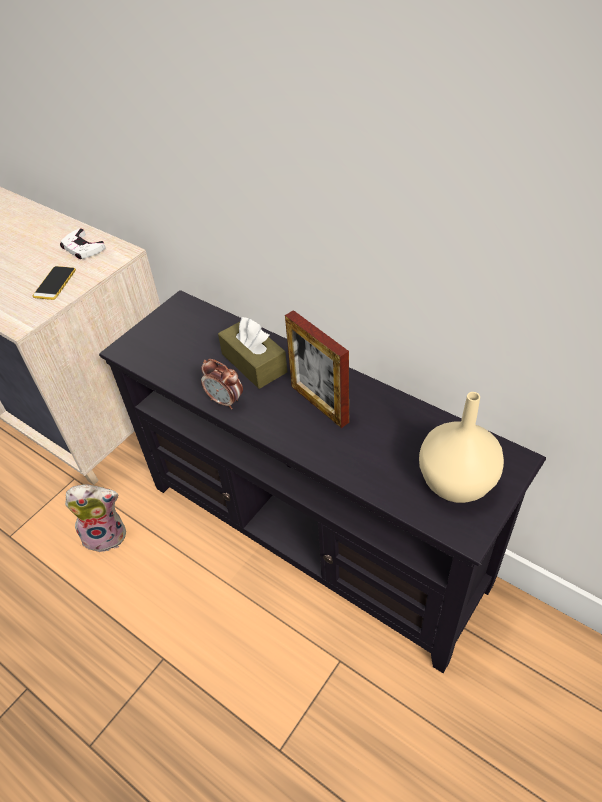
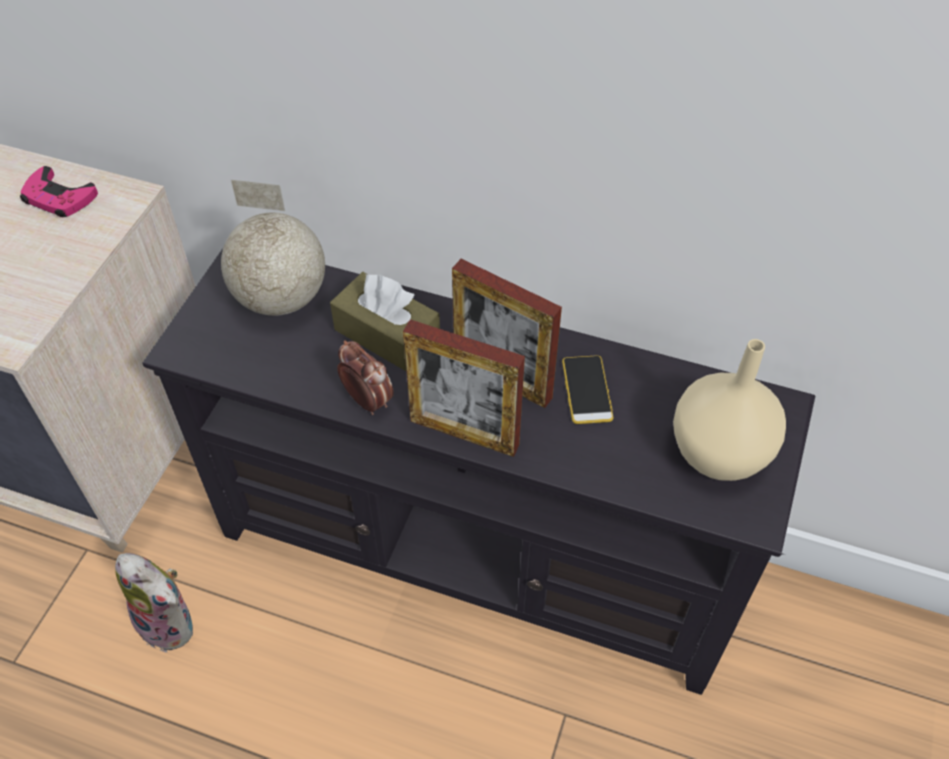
camera: 20 degrees left, 5 degrees up
(55, 283) = (39, 264): phone -> phone (587, 390)
(82, 248) = (59, 198): white game controller -> pink game controller
(107, 534) = (171, 622): plush toy -> plush toy turned 60 degrees clockwise
(197, 330) = (282, 299): none -> globe
(225, 401) = (367, 400): alarm clock -> alarm clock turned 150 degrees counterclockwise
(280, 433) = (464, 433): none -> picture frame

